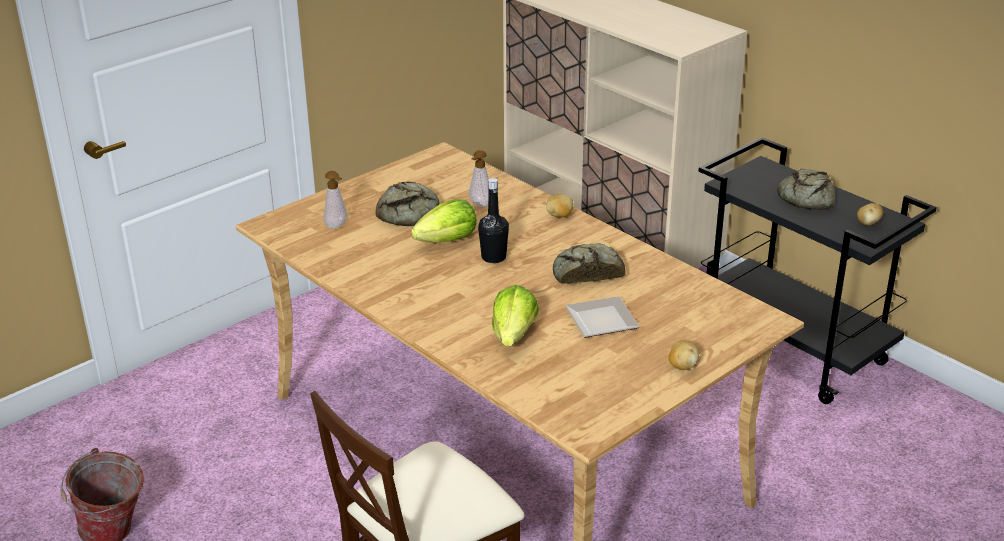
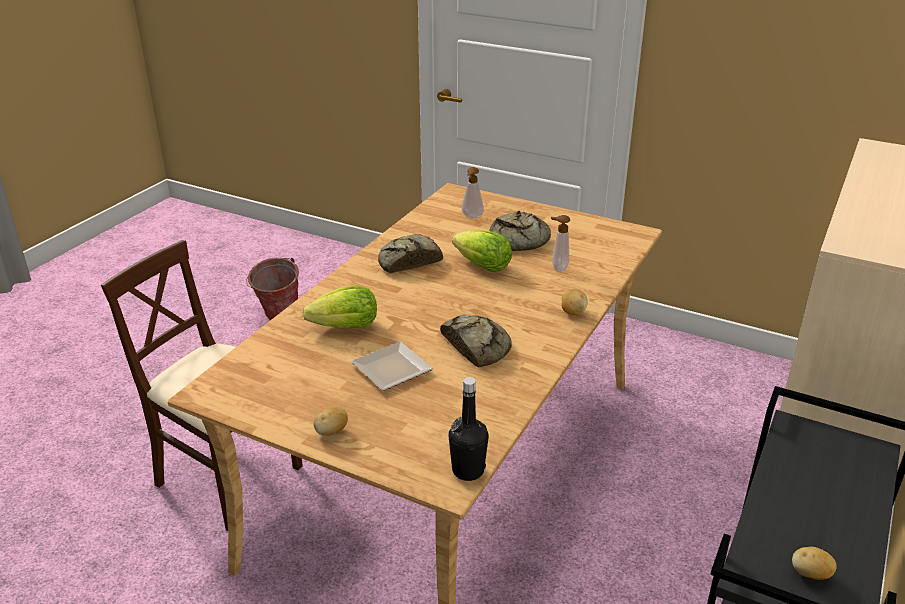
camera: 70 degrees right, 0 degrees up
(493, 257) = (470, 293): black bottle -> black bottle (468, 470)
(805, 198) = (824, 501): bread -> bread (408, 261)

